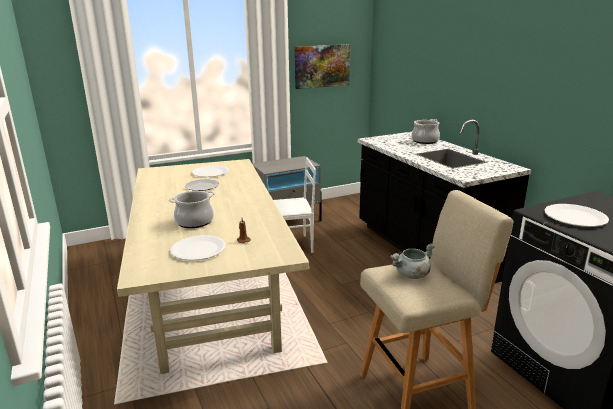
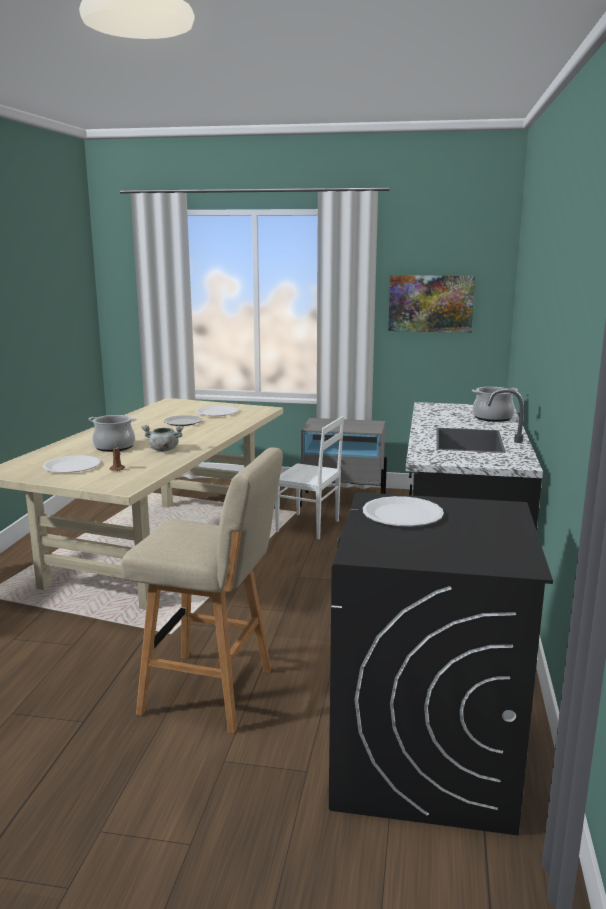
camera: 35 degrees right, 5 degrees down
(412, 275) = (192, 532): grey cooking pot -> grey cooking pot (163, 450)

